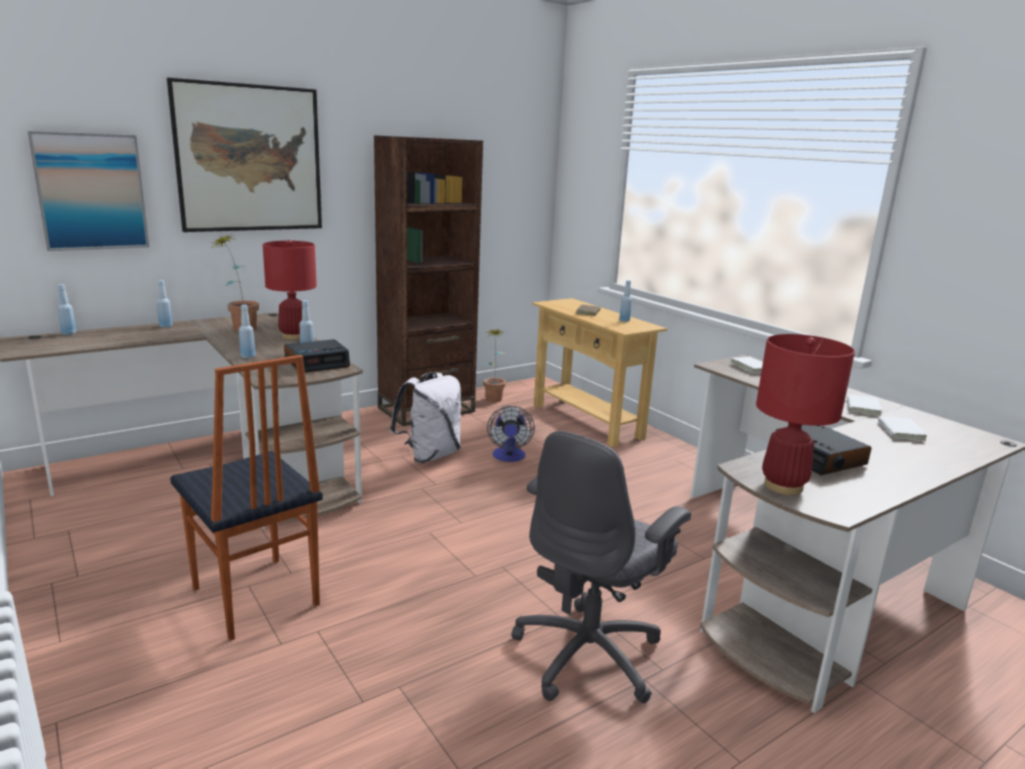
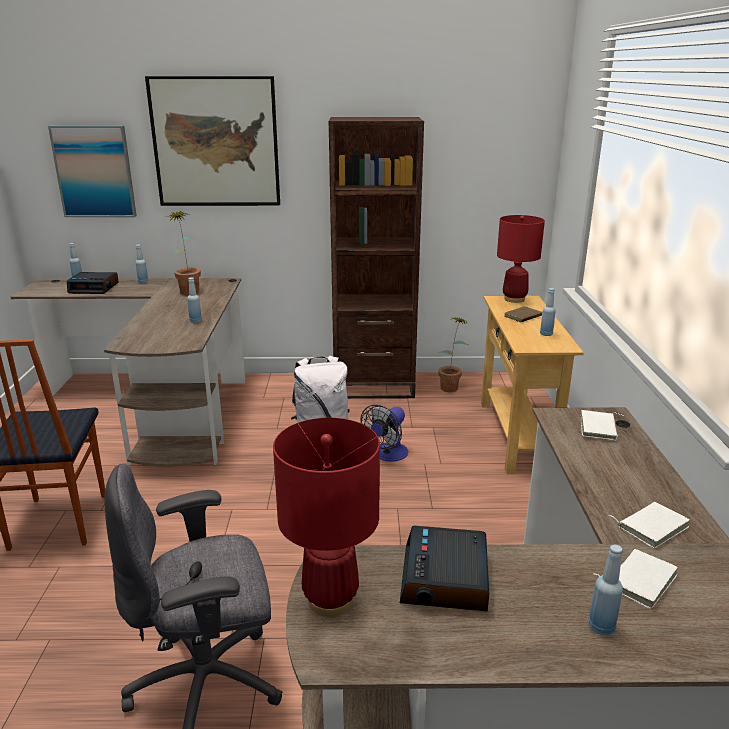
camera: 35 degrees right, 5 degrees up
(248, 356) = (145, 320): blue bottle -> blue bottle (601, 627)
(294, 336) = (210, 305): red table lamp -> red table lamp (514, 299)
(317, 363) = (181, 335): alarm clock -> alarm clock (94, 288)

